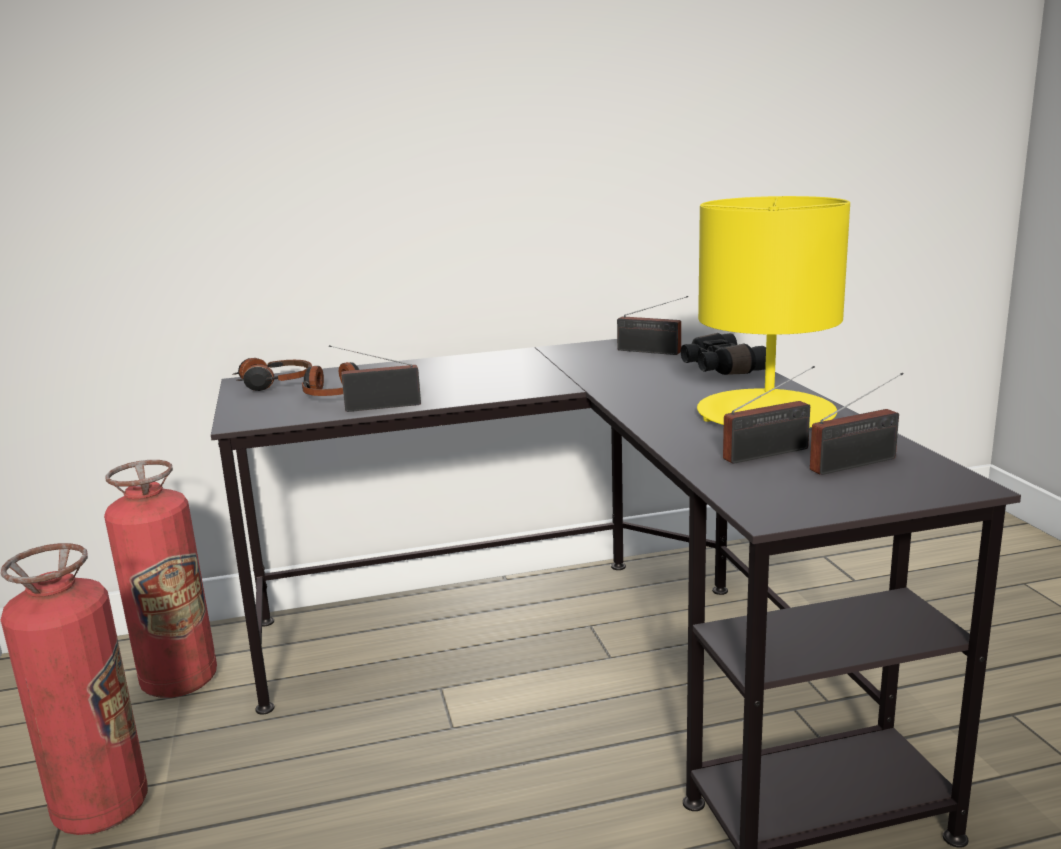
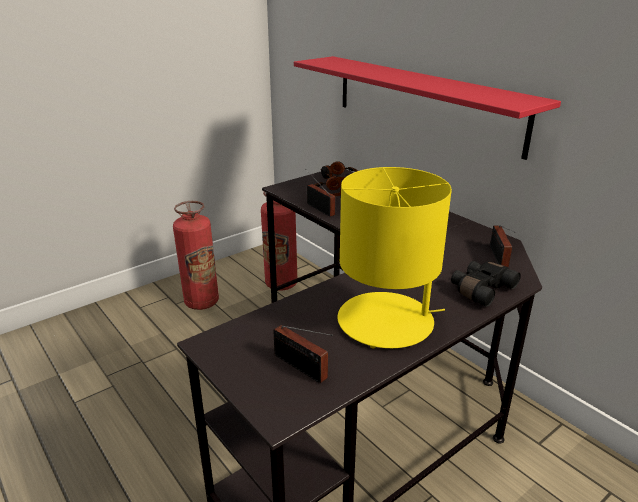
camera: 65 degrees right, 10 degrees up
(402, 200) = (424, 102): none -> red shelf
(771, 453) = (306, 333): radio -> none

